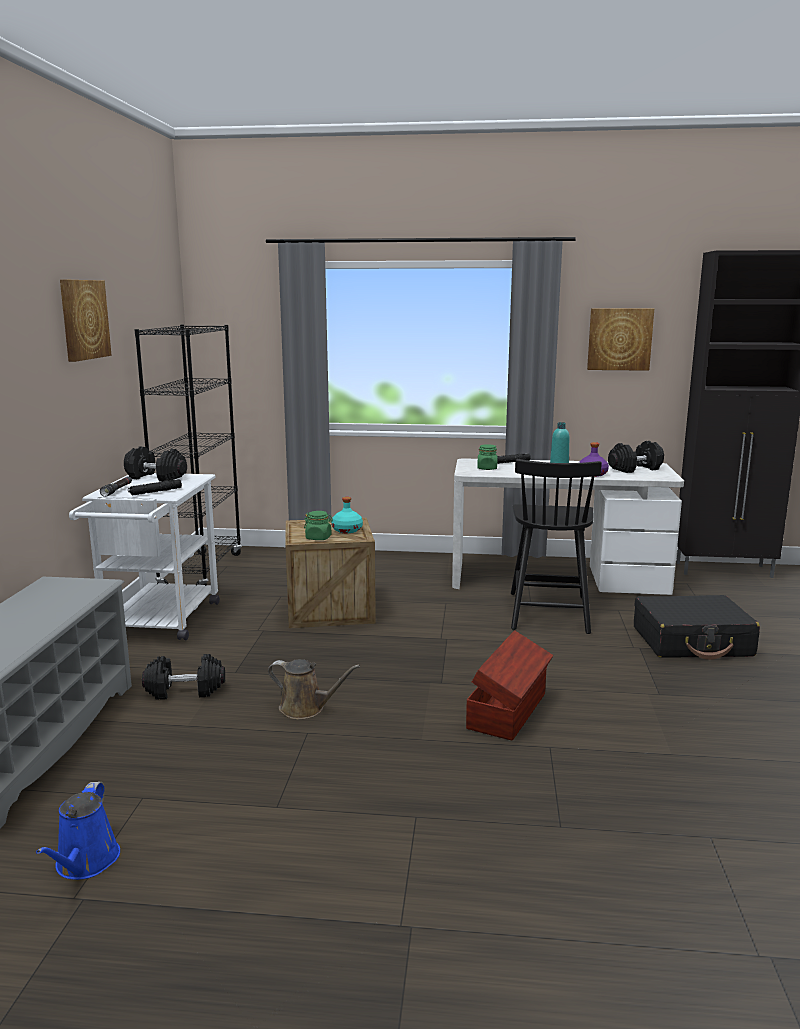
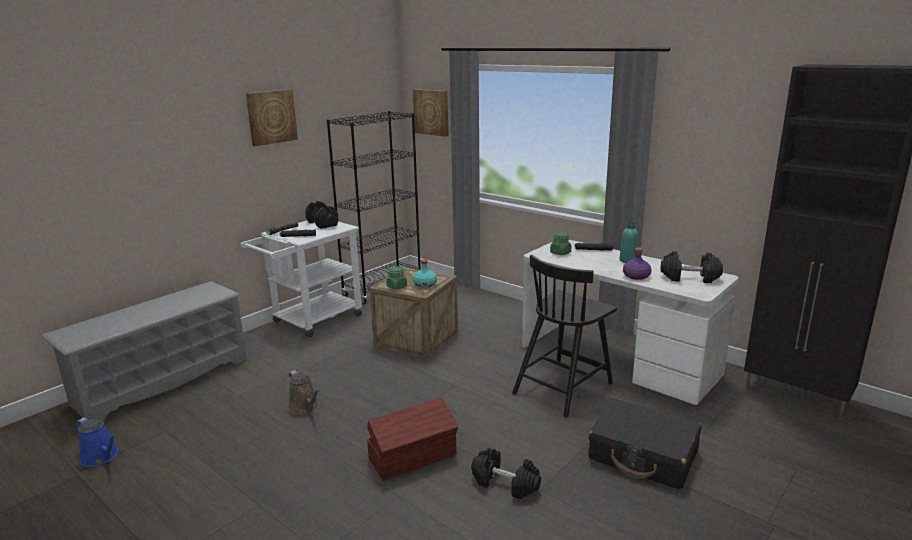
camera: 35 degrees right, 5 degrees up
(85, 863) = (101, 457): blue watering can -> blue watering can turned 90 degrees counterclockwise
(185, 690) = (266, 372): black dumbbell -> black dumbbell (505, 484)
(619, 339) = (715, 147): picture -> picture (431, 112)

